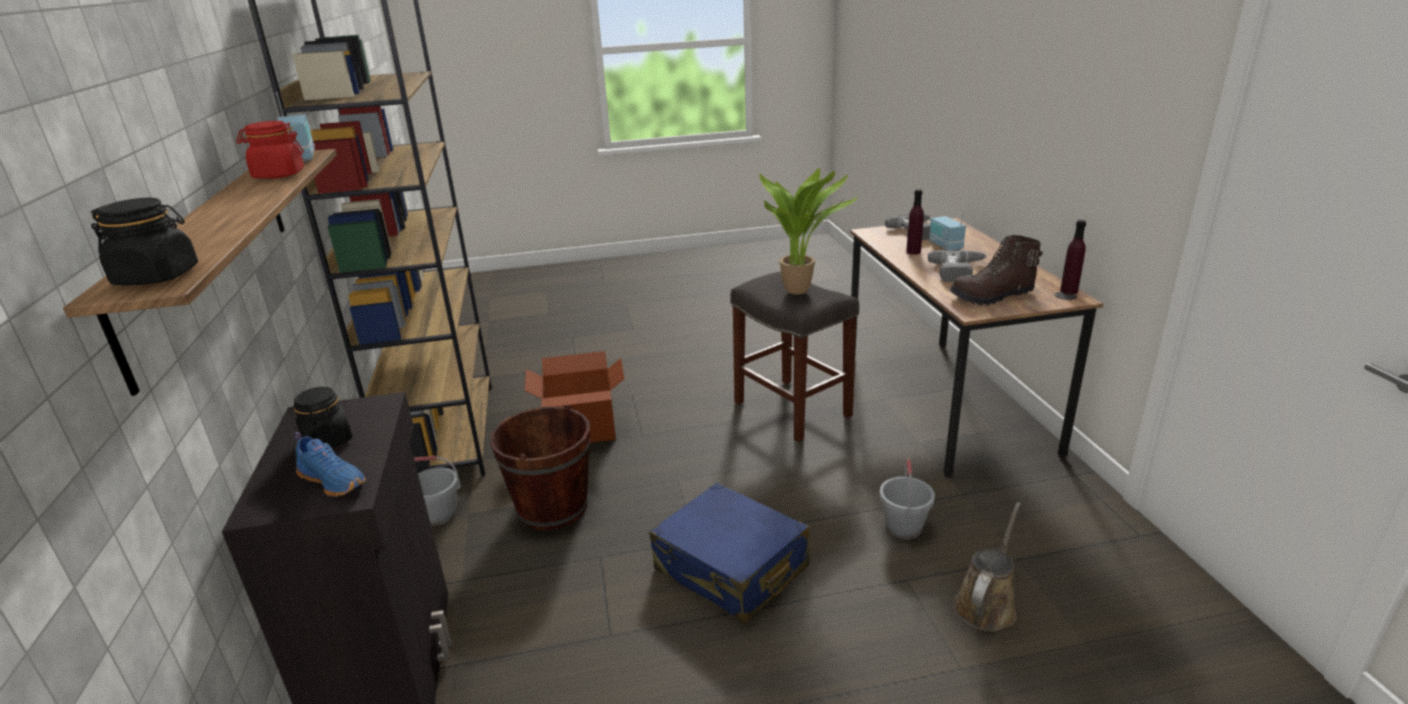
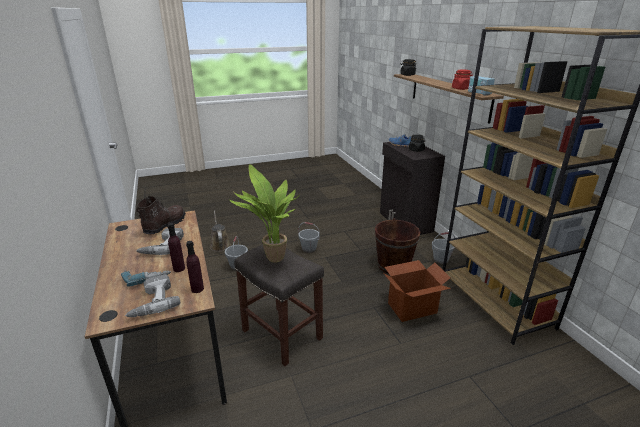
camera: 170 degrees right, 0 degrees up
(731, 568) = (309, 249): blue suitcase -> grey bucket
(945, 246) = (147, 277): radio -> power drill
(986, 604) = (220, 245): brown watering can -> brown watering can turned 135 degrees clockwise
(992, 297) = (164, 225): brown boot -> brown boot turned 45 degrees counterclockwise
(1068, 291) = (116, 230): purple bottle -> purple bottle (197, 289)

